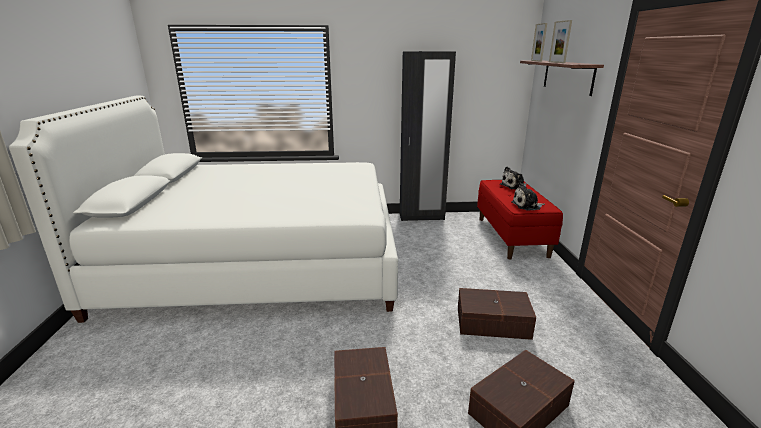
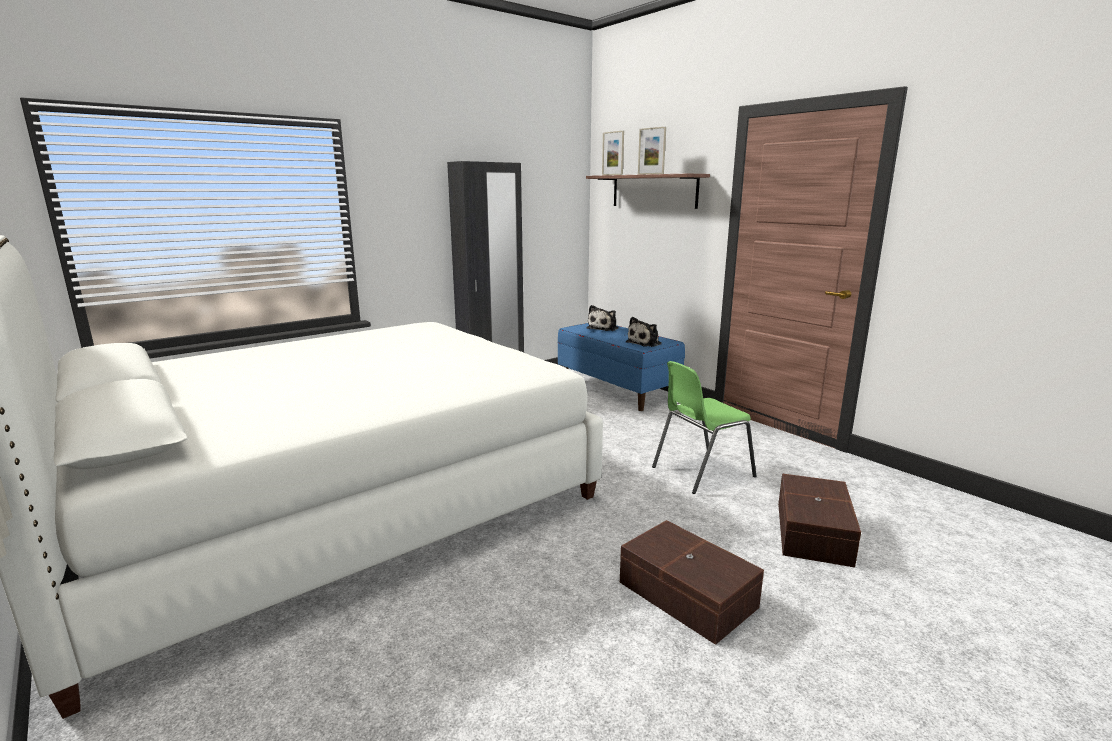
camera: 35 degrees left, 5 degrees down
(492, 322) = (700, 471): brown storage box -> green chair
(512, 237) = (617, 389): red bench -> blue bench

